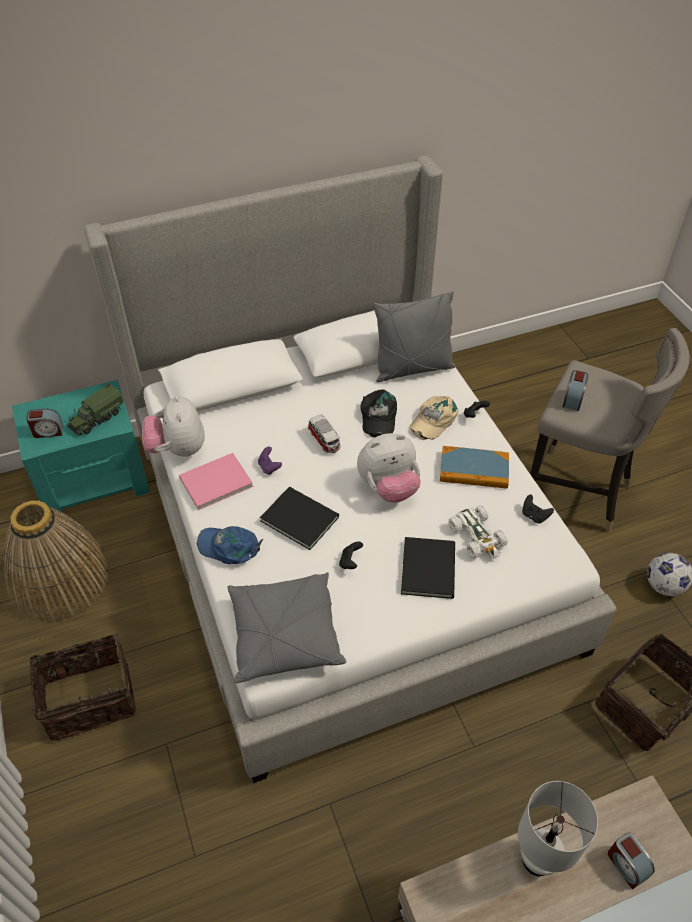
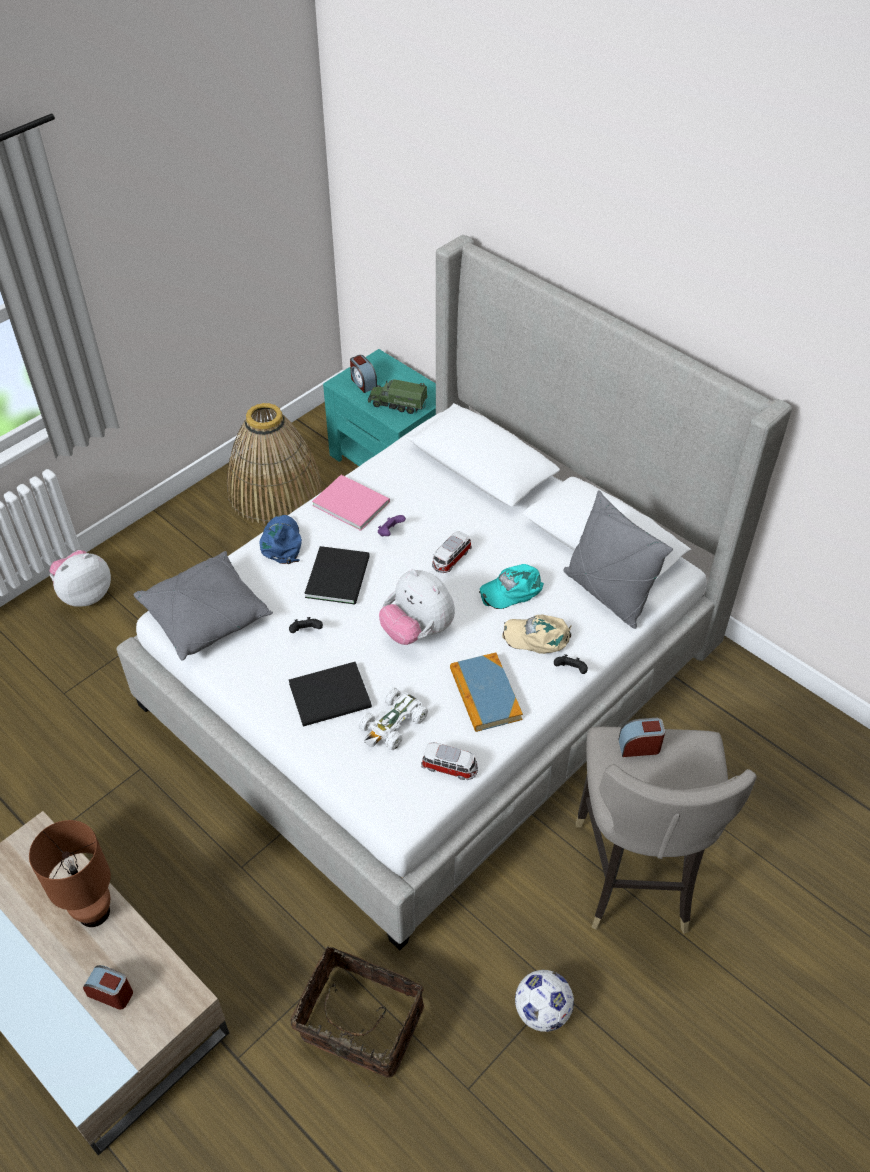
camera: 65 degrees right, 0 degrees up
(89, 697) = (173, 564): basket -> none
(178, 449) = (376, 463): plush toy -> plush toy (85, 594)
(378, 417) = (512, 589): black cap -> turquoise cap
(534, 516) = (450, 767): black game controller -> toy car
(536, 859) = (94, 911): white table lamp -> brown table lamp
(626, 865) = (111, 993): alarm clock -> alarm clock turned 75 degrees clockwise

